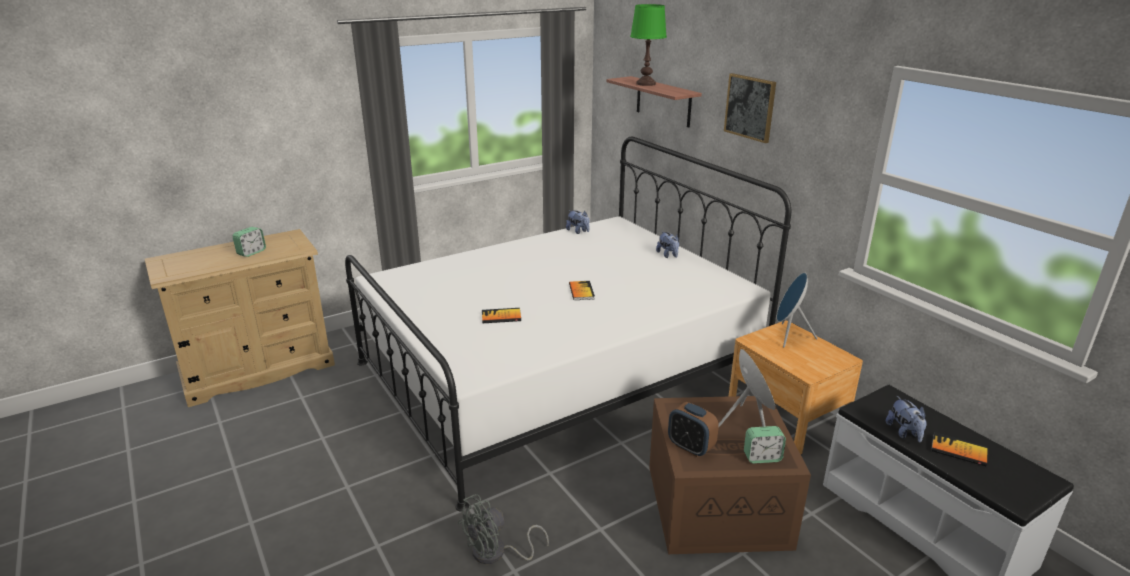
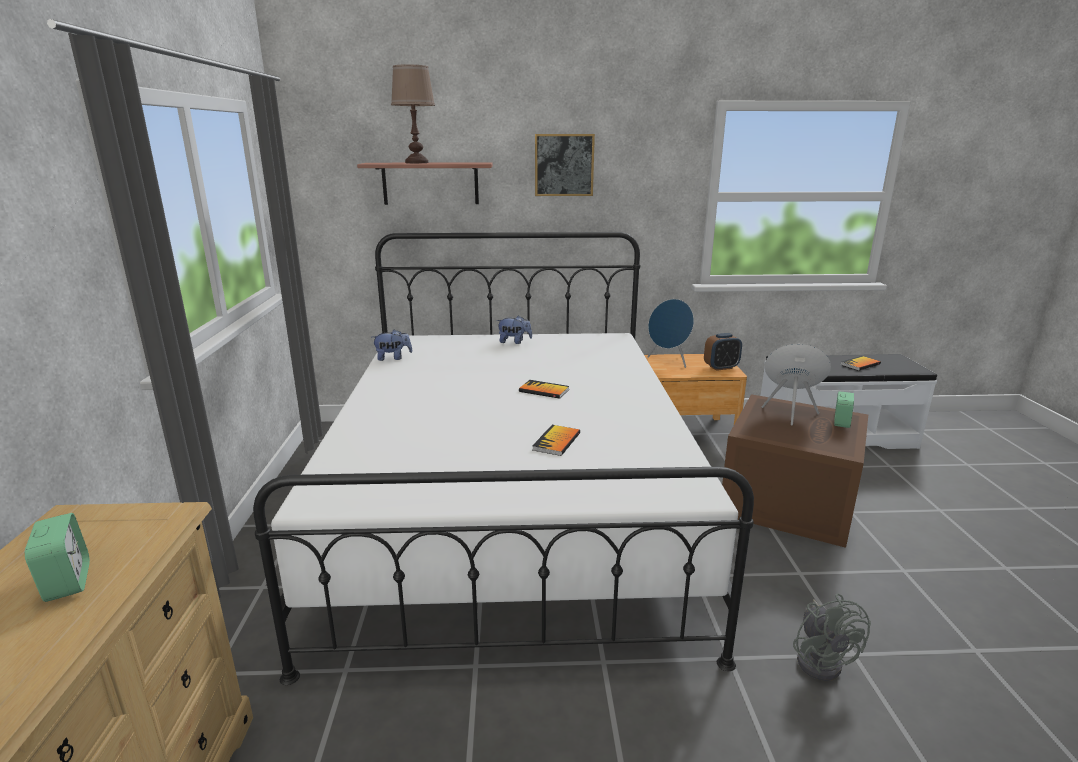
camera: 60 degrees left, 5 degrees down
(645, 84) = (417, 163): green table lamp -> brown table lamp
(690, 447) = (817, 443): alarm clock -> alarm clock (721, 367)
(904, 433) = (834, 370): plush toy -> none

